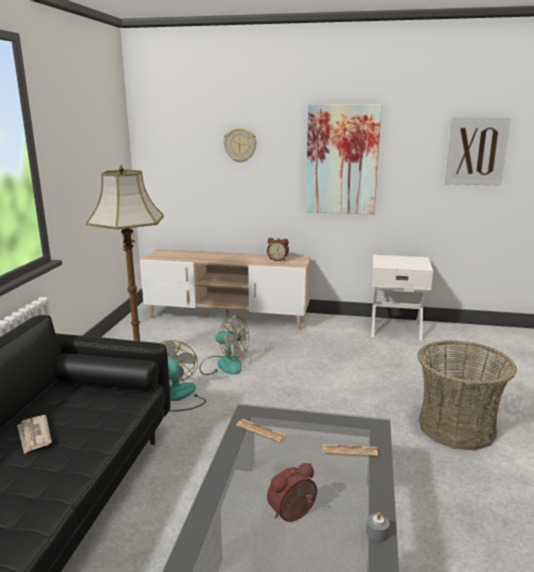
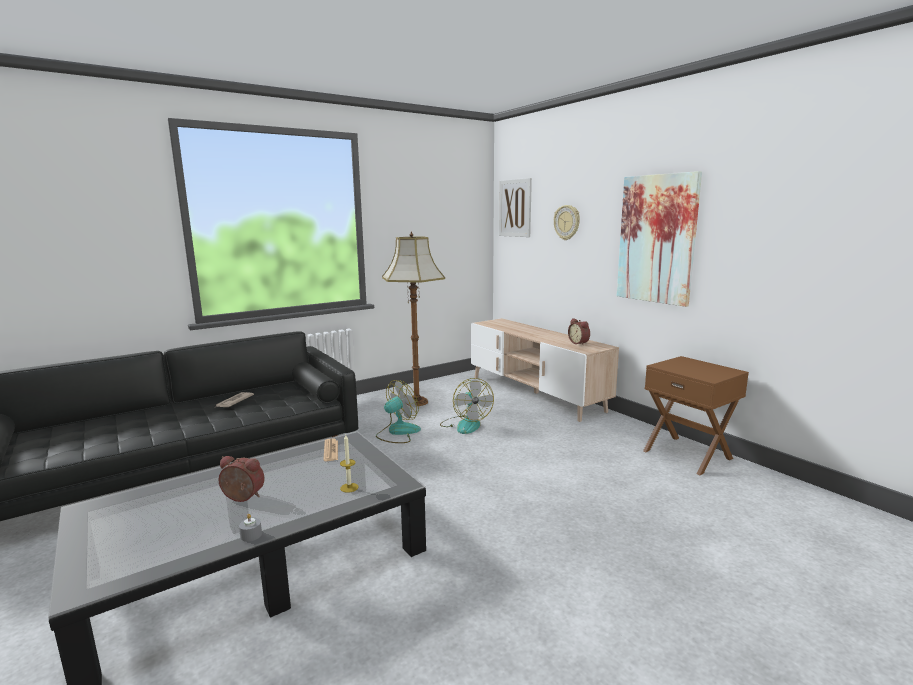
camera: 45 degrees right, 5 degrees down
(349, 451) = (349, 487): newspaper -> candle
(395, 329) = (687, 454): white nightstand -> brown nightstand
(456, 427) = (570, 557): basket -> none
(476, 151) = (828, 229): picture -> picture (515, 208)

